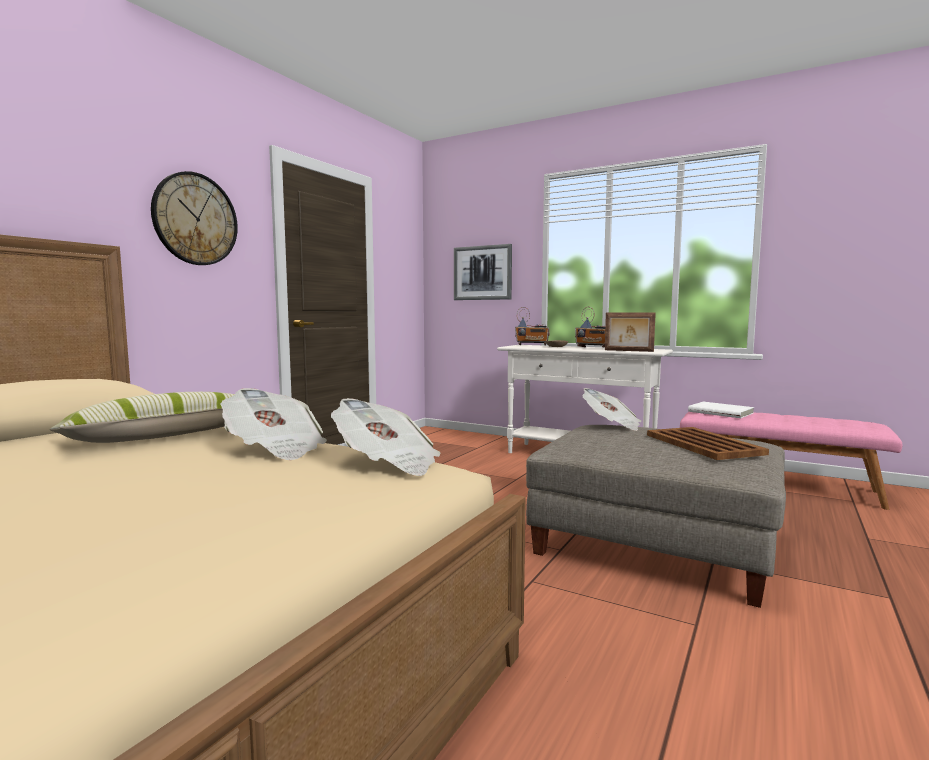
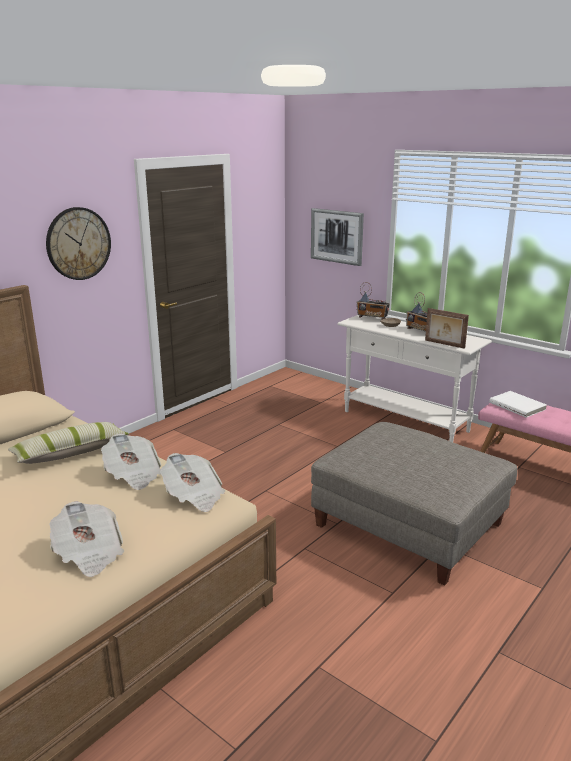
camera: 10 degrees right, 15 degrees up
(611, 425) = (395, 430): newspaper -> newspaper (89, 554)
(702, 444) = (442, 464): brown tray -> none

